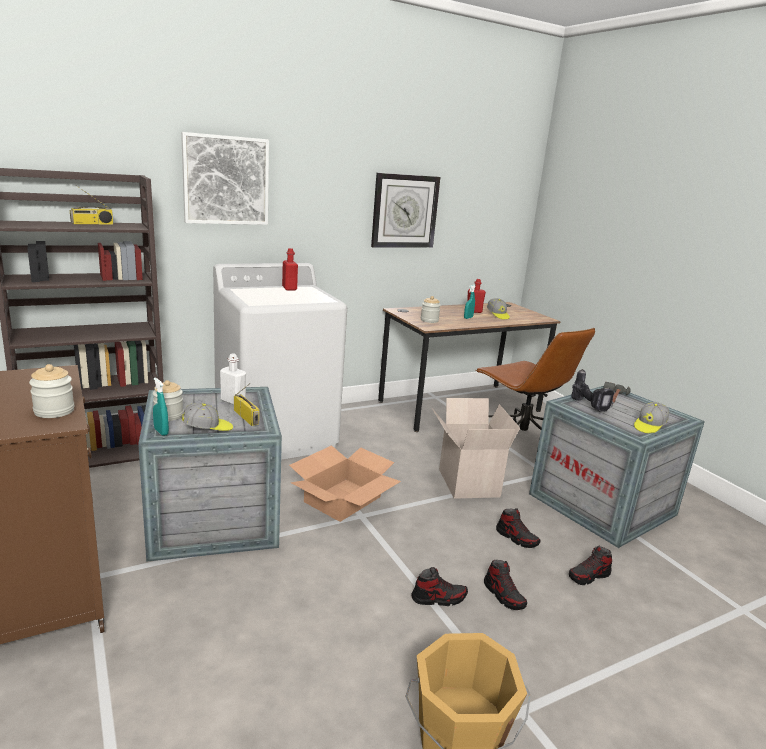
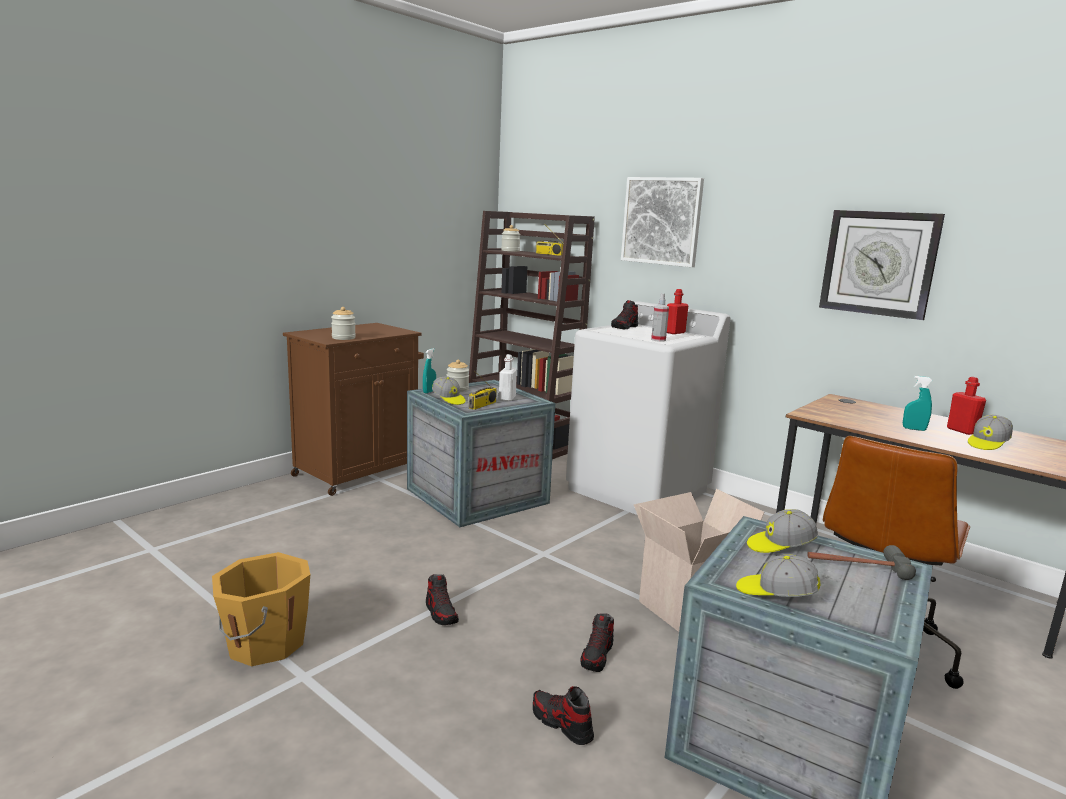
camera: 70 degrees right, 5 degrees down
(317, 299) = (658, 340): none -> spray bottle
(343, 499) = (562, 540): cardboard box -> none
(429, 320) = (838, 413): jar -> jar (510, 251)
(504, 595) = (472, 654): shoe -> shoe (624, 327)
(590, 406) = (780, 546): power drill -> cap

